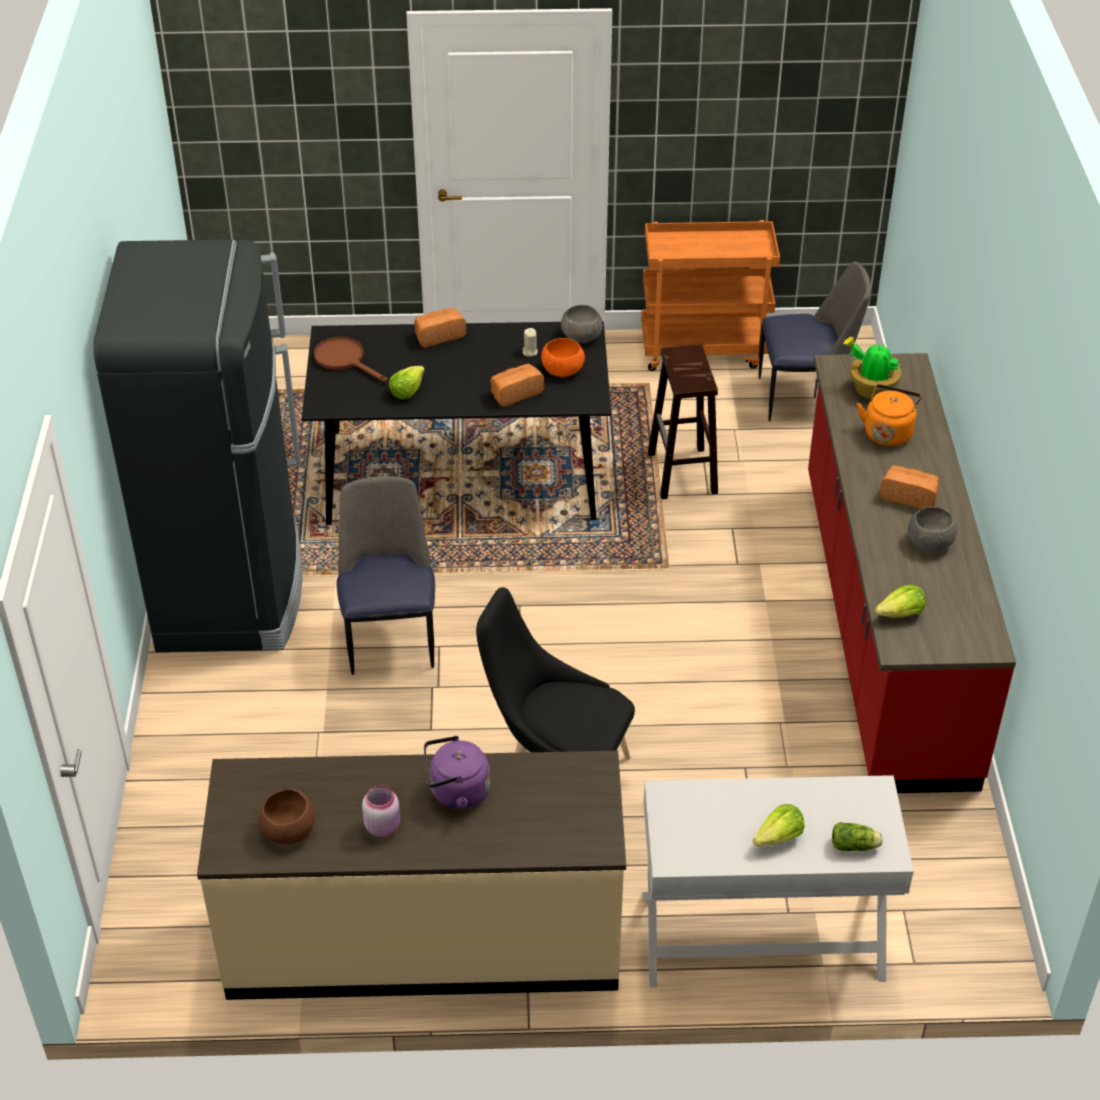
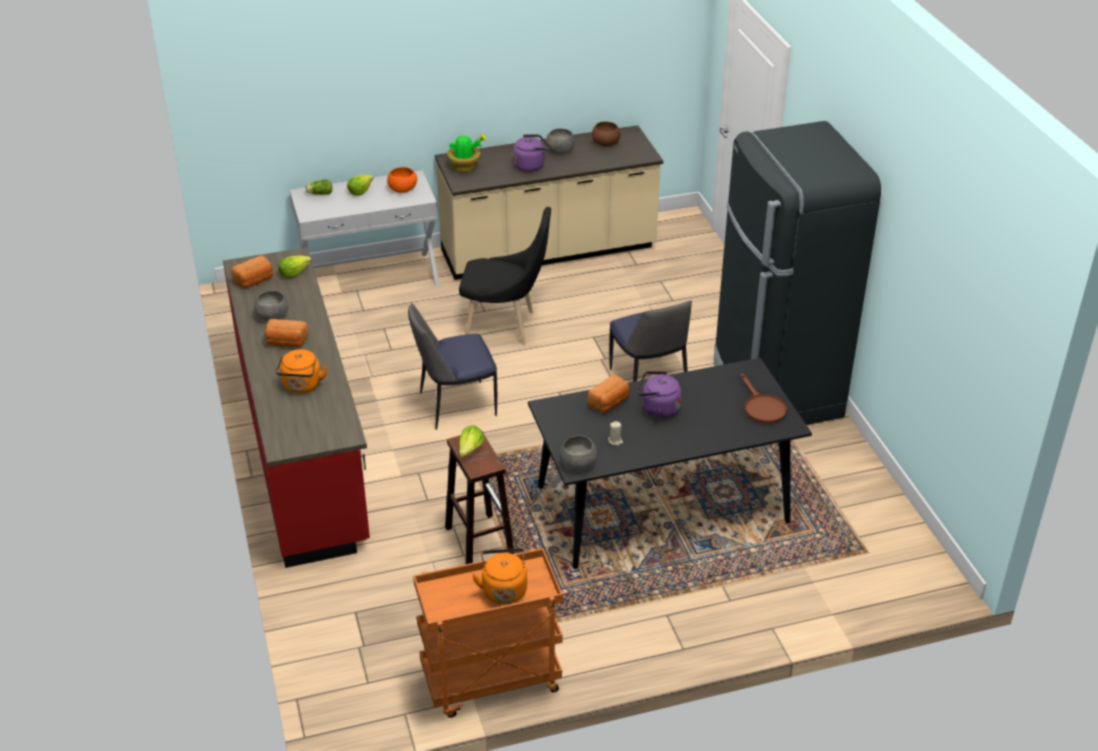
camera: 165 degrees right, 5 degrees down
(345, 360) = (762, 407): brown frying pan -> brown frying pan turned 45 degrees clockwise
(383, 826) = (560, 150): pink jar -> grey bowl
(407, 390) = (696, 391): lettuce -> lettuce (470, 450)
(438, 336) = (699, 442): bread -> bread (254, 281)
(464, 377) = (657, 409): none -> purple kettle
(562, 370) = (580, 429): orange bowl -> orange bowl (402, 189)
(695, 247) = (503, 589): none -> orange kettle
(805, 397) = (380, 641): chair -> chair (455, 405)
(870, 389) = (316, 419): potted plant -> potted plant (465, 167)

